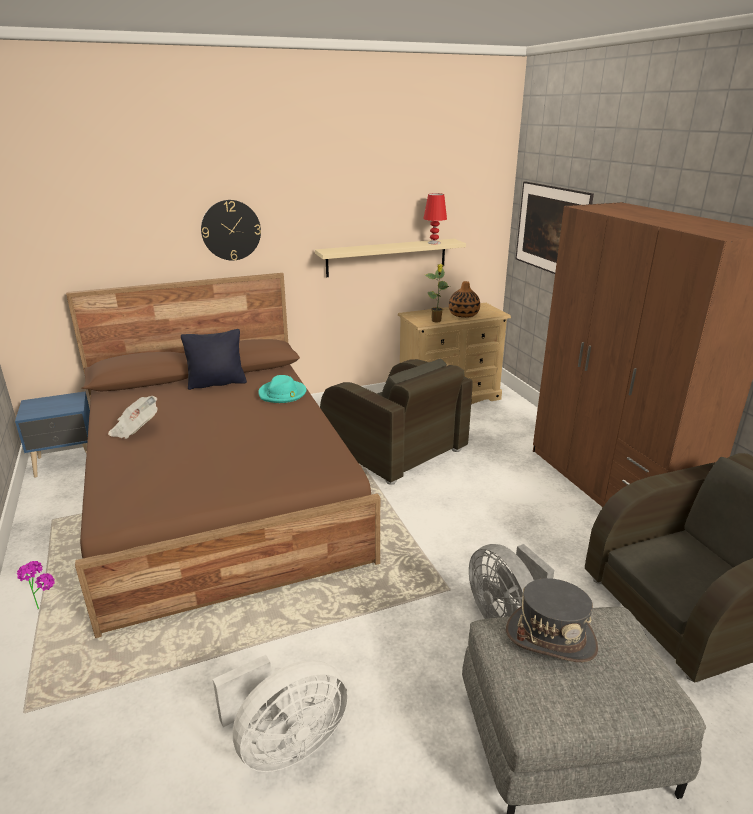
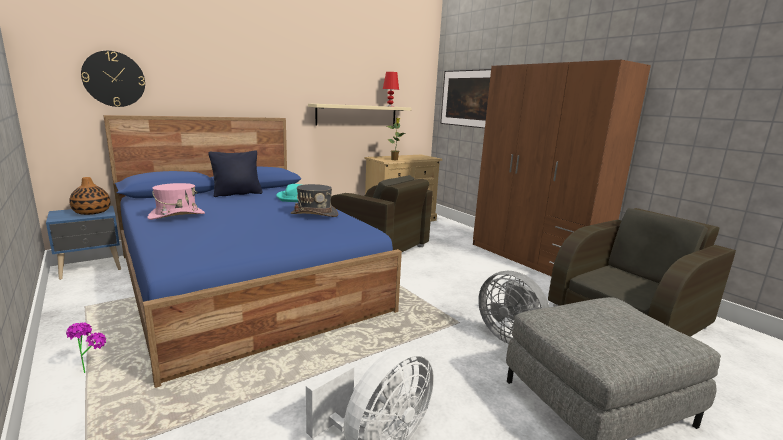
camera: 15 degrees left, 10 degrees down
(135, 429) = (177, 215): newspaper -> pink hat
(221, 495) = (246, 281): brown bed -> blue bed
(231, 230) = (246, 81): wall clock -> wall clock (114, 79)
(463, 315) = (410, 158): vase -> vase (92, 212)
(551, 637) = (583, 314): grey hat -> grey hat (314, 214)

